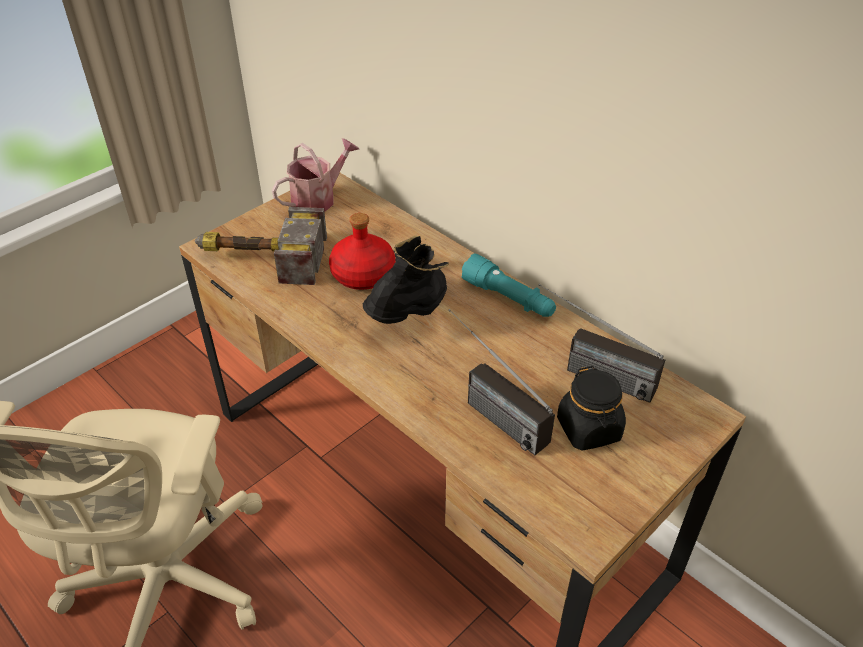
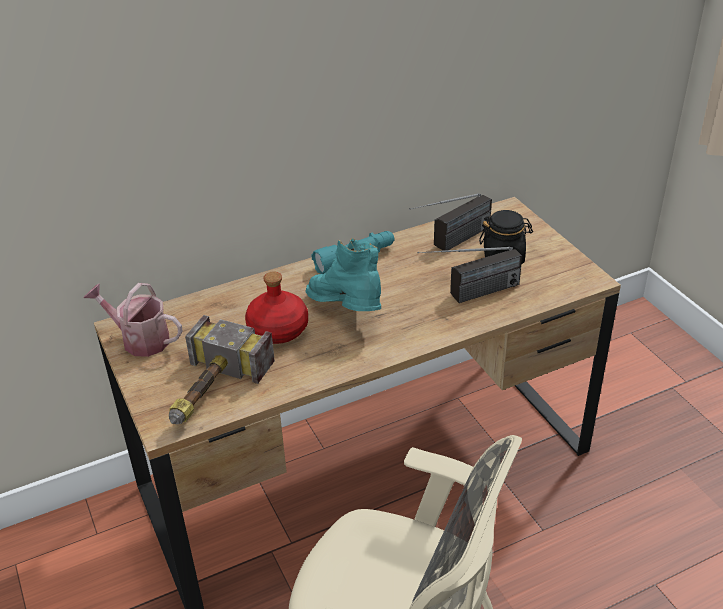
camera: 70 degrees left, 5 degrees down
(318, 198) = (140, 339): watering can -> watering can turned 45 degrees counterclockwise
(411, 315) = (347, 312): black boot -> turquoise boot

